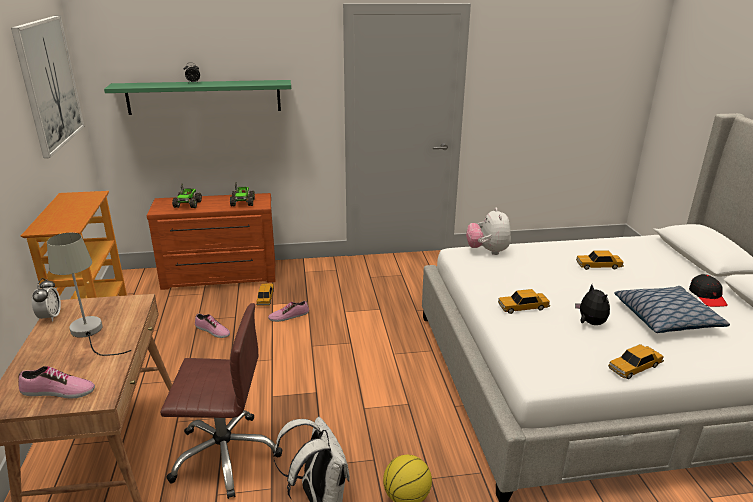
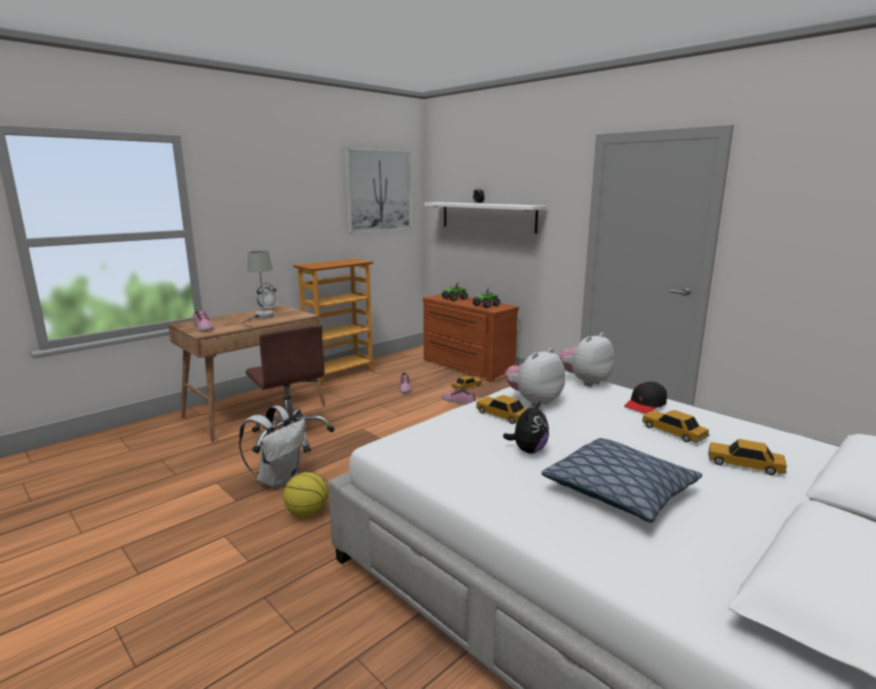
camera: 55 degrees right, 10 degrees down
(204, 97) = (487, 216): green shelf -> white shelf
(507, 285) = (534, 401): none -> plush toy
(634, 367) = (470, 487): toy car -> toy car (744, 464)
(707, 296) = (750, 514): black cap -> black cap (645, 405)

